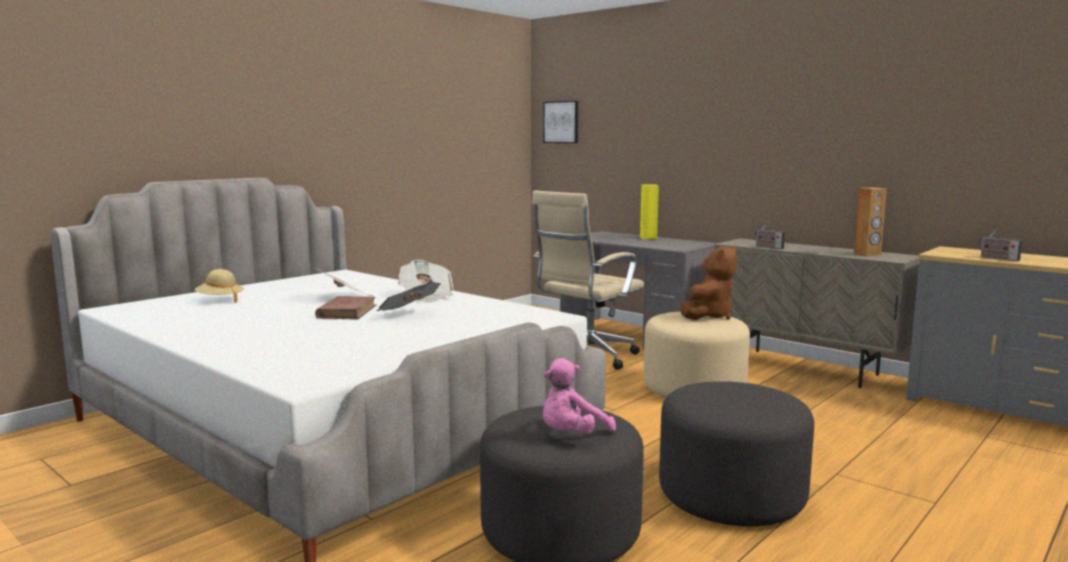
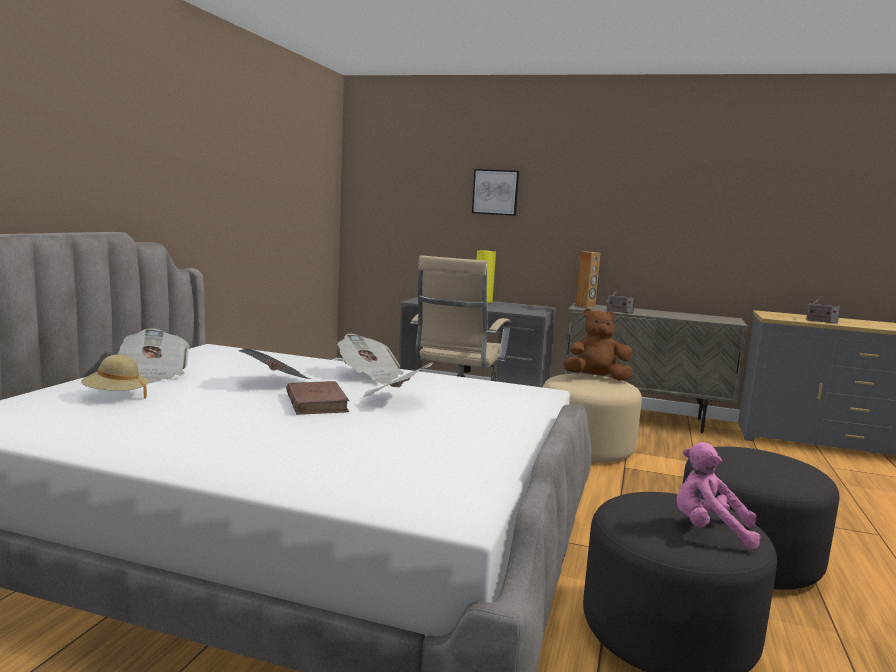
camera: 25 degrees left, 0 degrees up
(268, 288) = (154, 374): none -> newspaper
(561, 122) = (379, 184): picture -> picture (495, 192)
(572, 436) = (709, 531): pink plush toy -> pink plush toy turned 90 degrees clockwise
(708, 316) = (596, 378): brown plush toy -> brown plush toy turned 105 degrees counterclockwise
(867, 254) = (704, 317): brown speaker -> brown speaker (585, 306)

